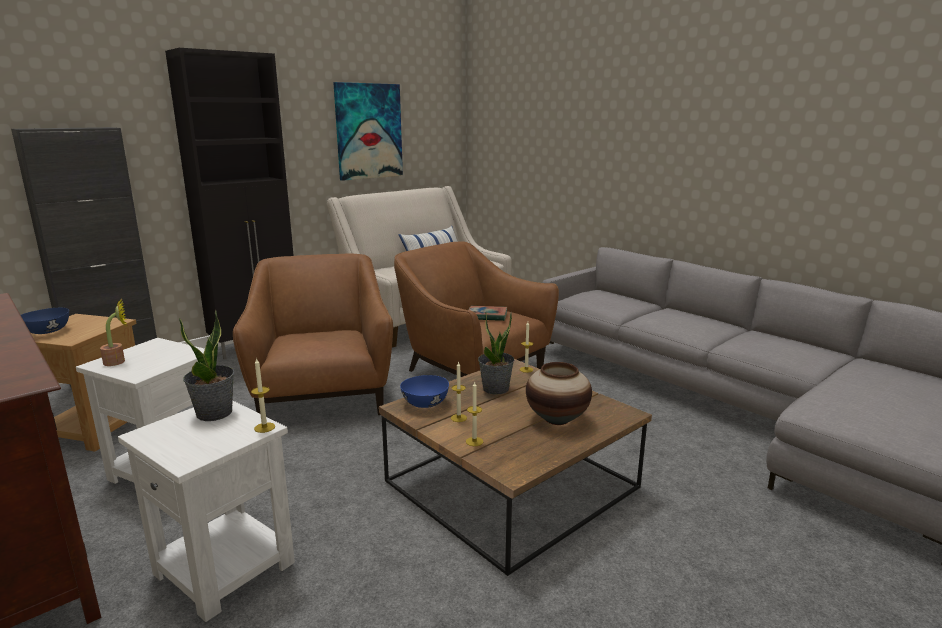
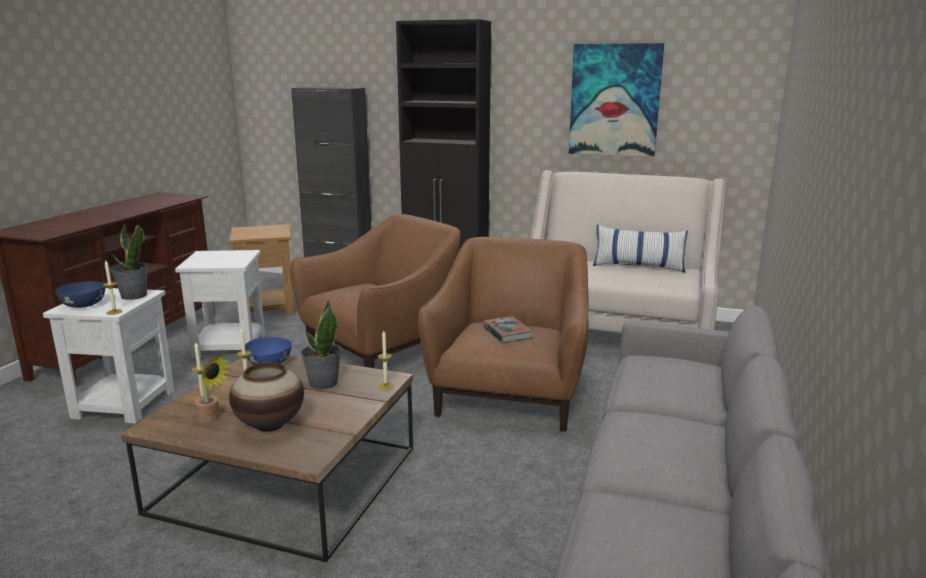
camera: 60 degrees right, 0 degrees up
(47, 331) = (249, 229): blue bowl -> blue bowl (83, 305)
(119, 361) = (209, 255): potted plant -> potted plant (212, 419)

